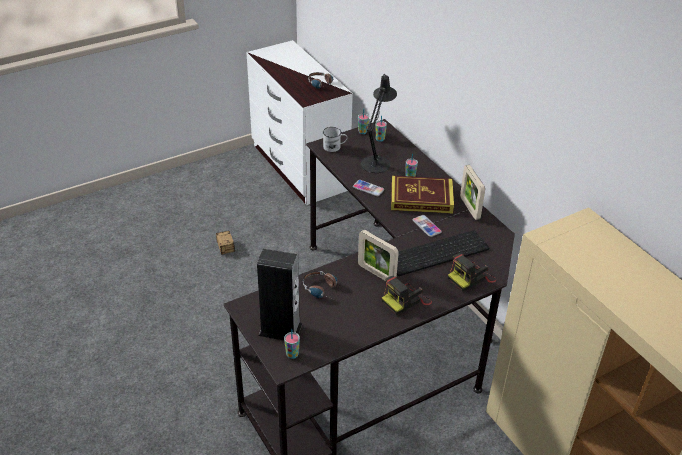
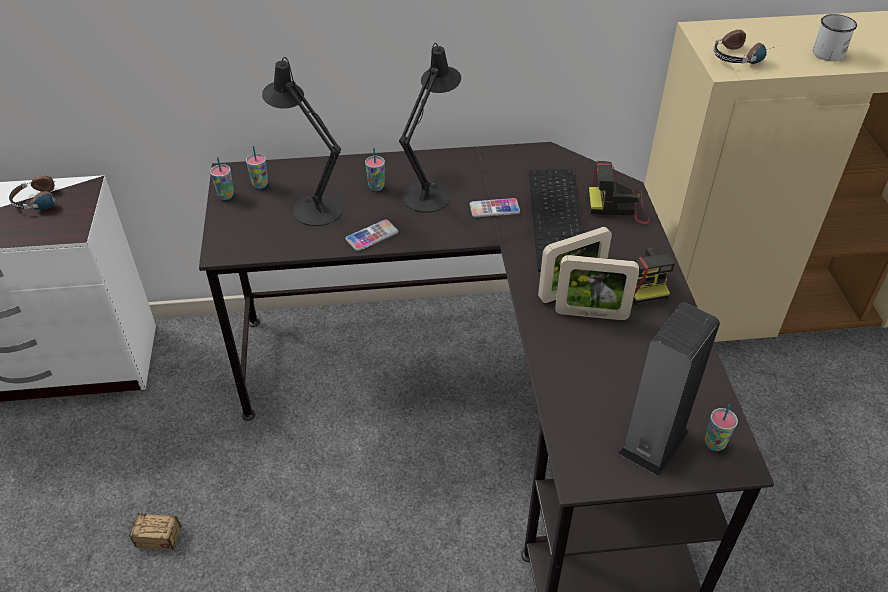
camera: 65 degrees left, 5 degrees up
(323, 290) = (582, 361): headphones -> headphones (742, 55)
(334, 147) = (239, 238): white mug -> white mug (828, 51)
(421, 198) = (430, 192): book -> black table lamp
(469, 208) = (479, 158): picture frame -> picture frame (591, 314)
(471, 278) = (619, 206): camera -> camera turned 105 degrees clockwise

